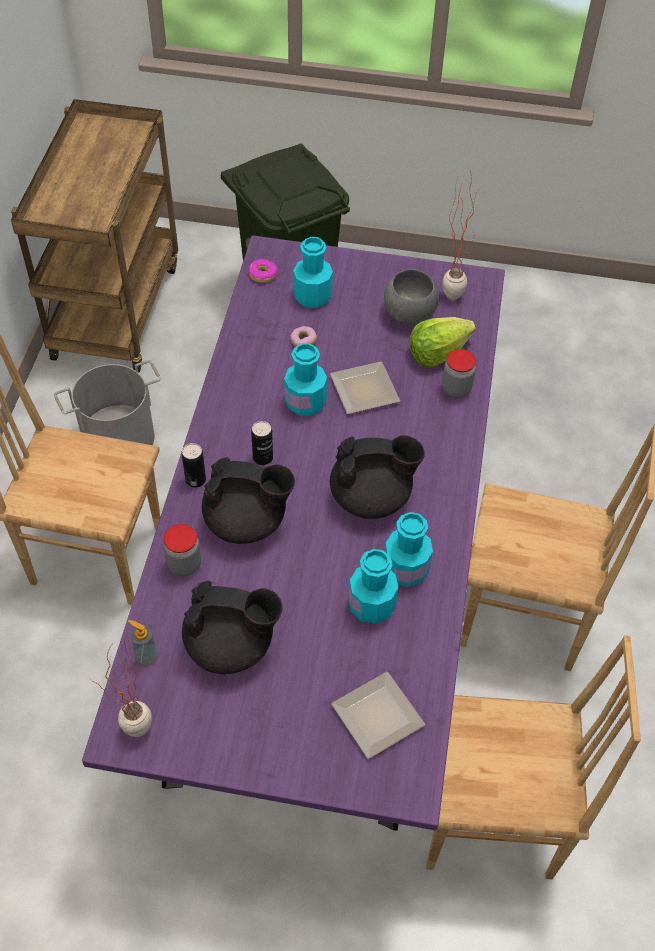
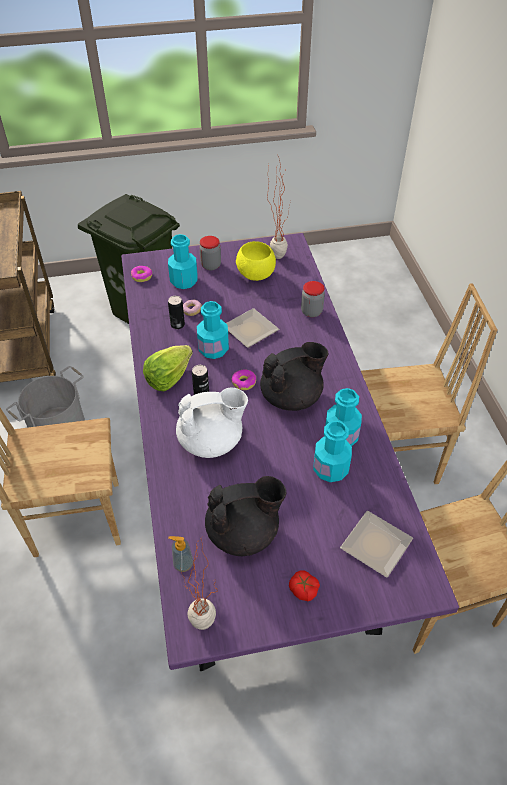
camera: 20 degrees left, 5 degrees down
(184, 564) = (180, 486): jar -> jar (211, 265)
(195, 480) = (159, 424): can -> can (177, 325)
(247, 521) = (212, 441): black teapot -> white teapot
(266, 735) = (303, 589): none -> tomato
(322, 459) = (244, 382): none -> donut
(408, 314) = (255, 275): grey bowl -> yellow bowl
(437, 353) = (287, 293): lettuce -> lettuce (168, 378)

